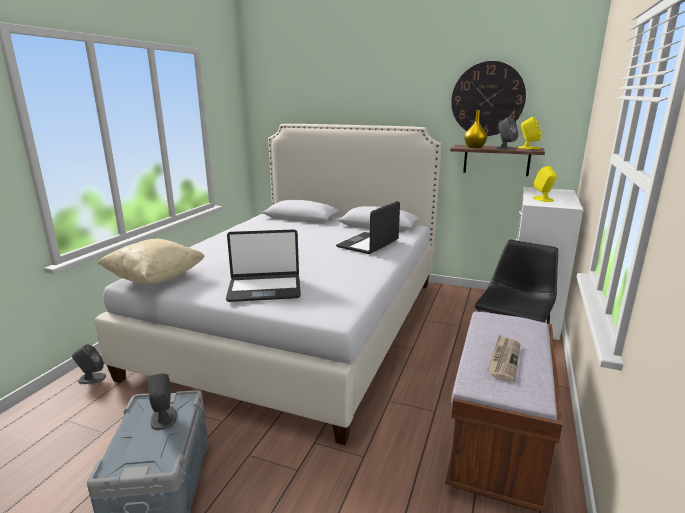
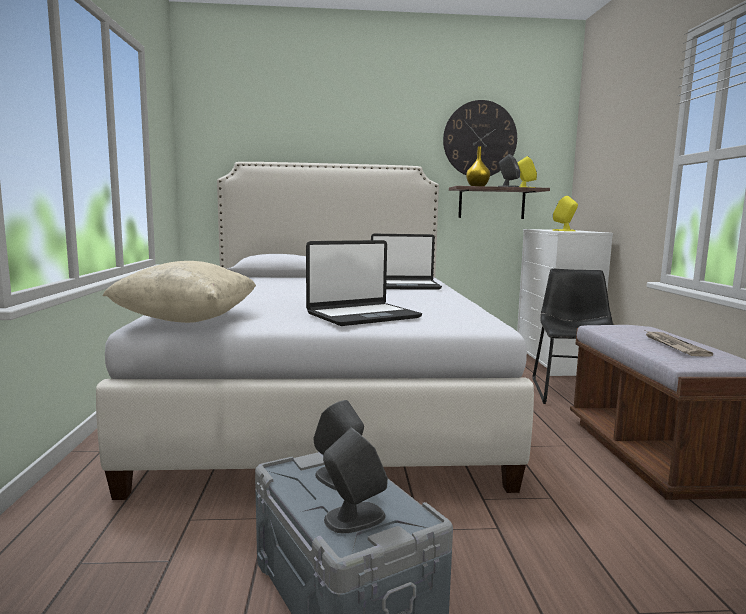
camera: 25 degrees left, 10 degrees down
(91, 378) = (66, 505): grey speaker -> grey speaker (354, 518)
(368, 244) = (404, 286): laptop -> laptop turned 105 degrees counterclockwise

